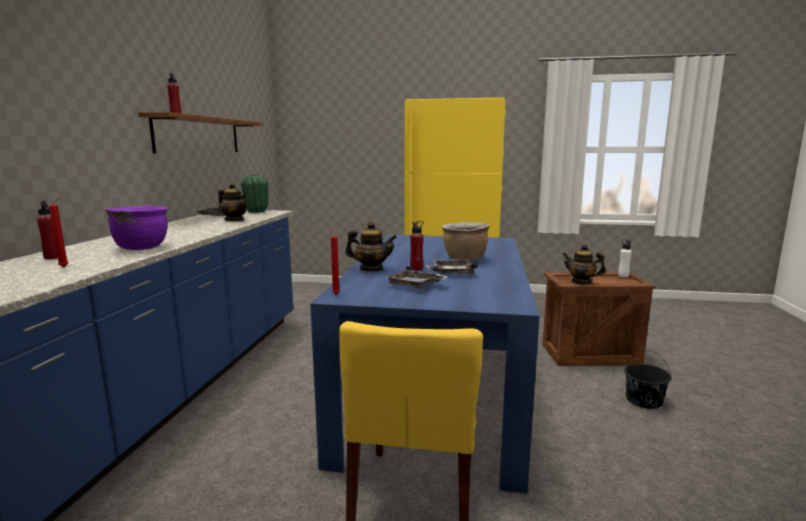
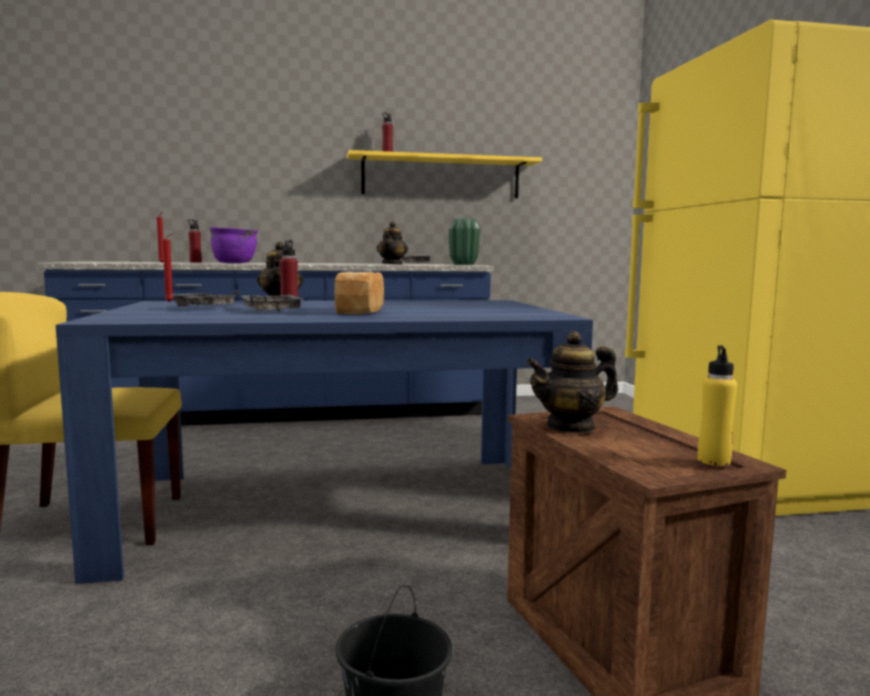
camera: 70 degrees right, 5 degrees down
(199, 135) = (441, 177): brown shelf -> yellow shelf
(464, 259) = (362, 312): brown cooking pot -> bread
(581, 282) = (571, 427): teapot -> teapot turned 120 degrees counterclockwise
(623, 275) = (713, 460): white bottle -> yellow bottle

